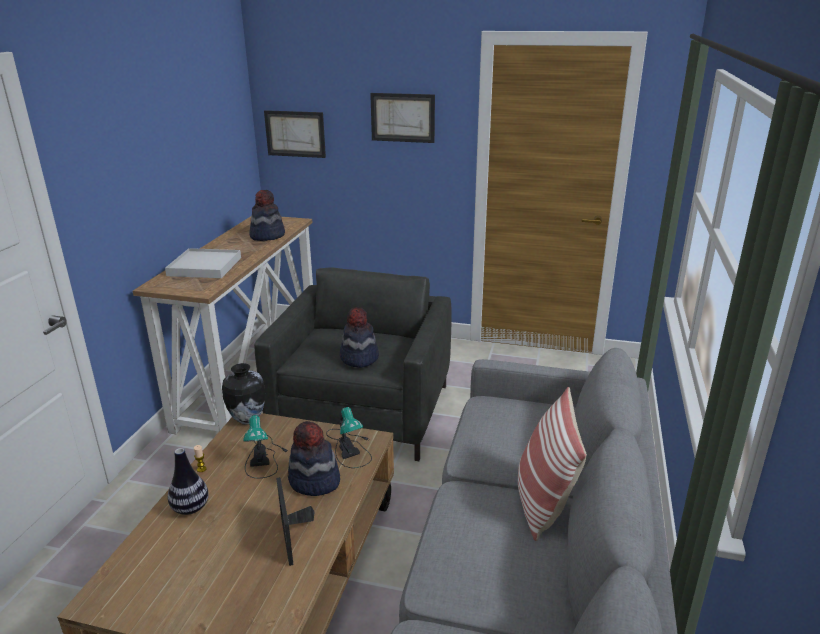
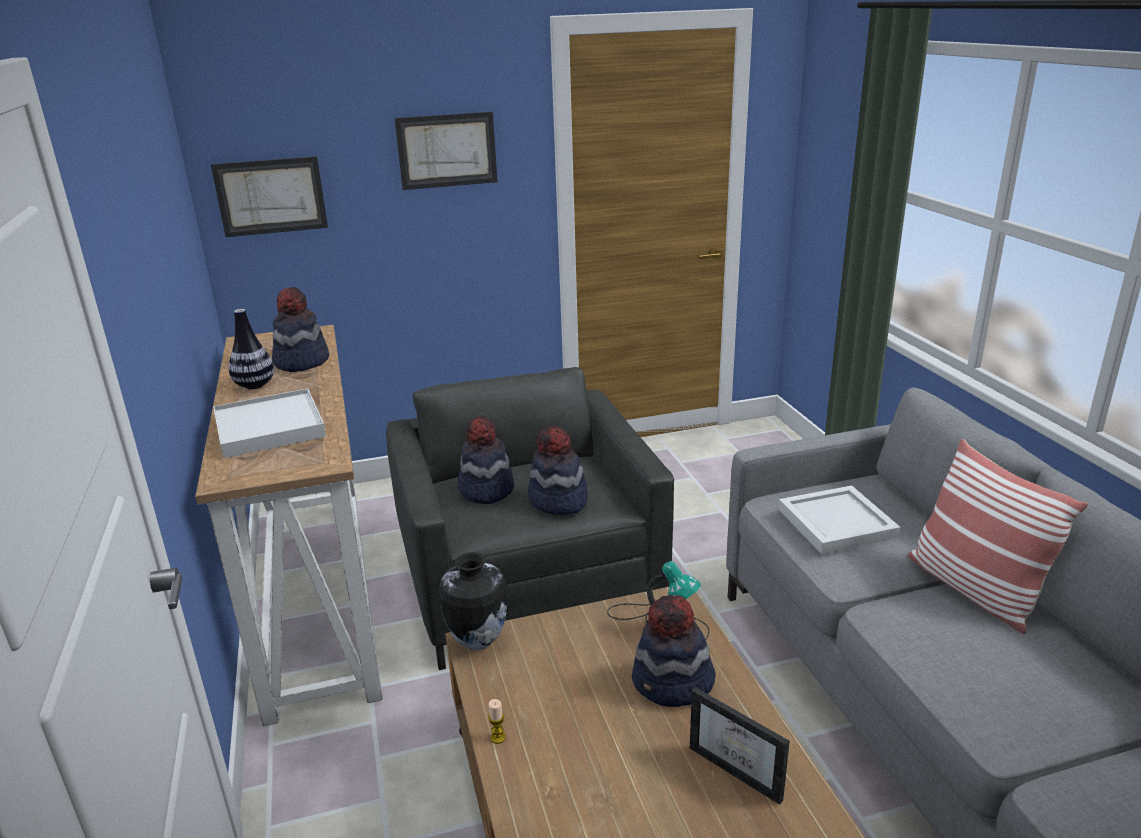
camera: 30 degrees left, 0 degrees up
(190, 508) = (553, 799): vase -> vase (255, 385)
(263, 456) = (565, 681): table lamp -> none
(330, 339) = (486, 489): none -> hat
(505, 426) = (834, 522): none -> white tray

